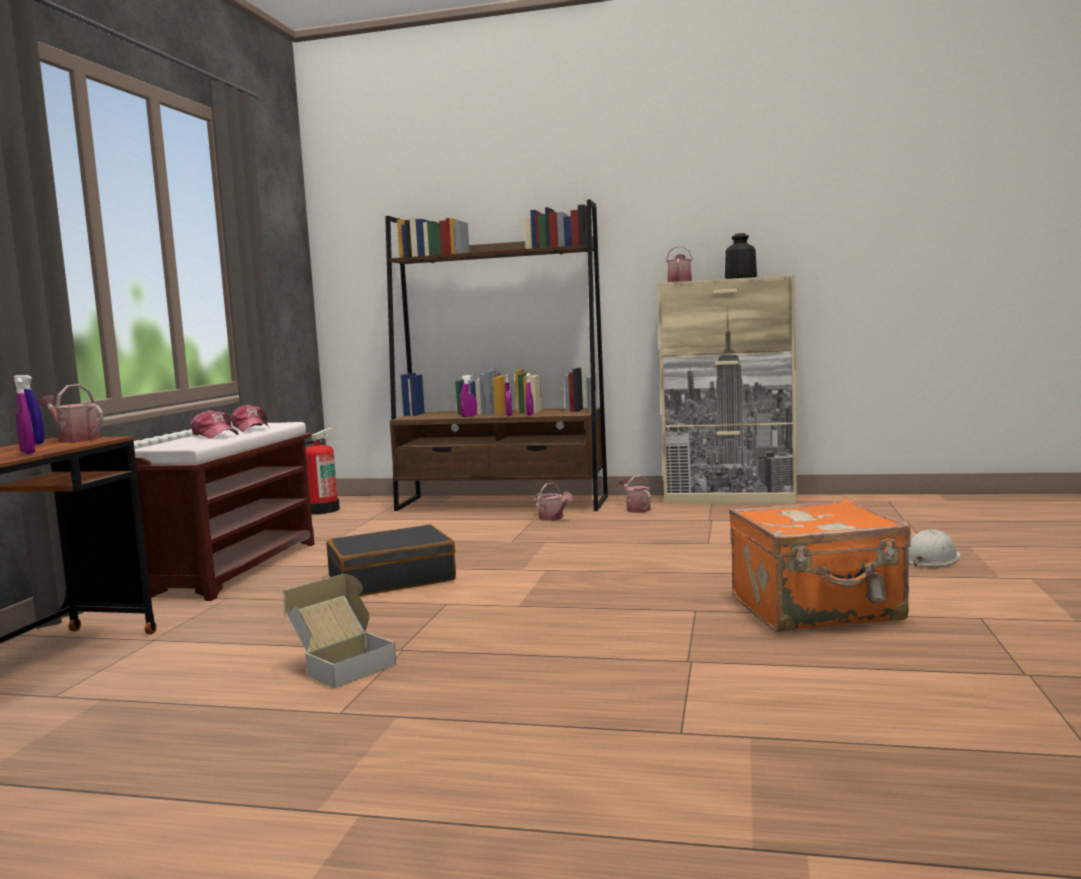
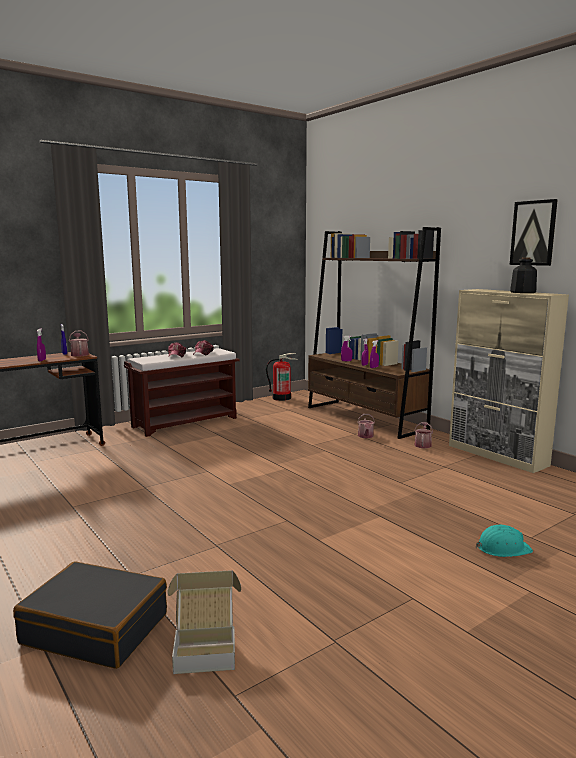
camera: 40 degrees right, 5 degrees up
(341, 665) = (114, 486): cardboard box -> cardboard box (205, 647)
(391, 579) = (219, 449): black suitcase -> black suitcase (96, 628)
(679, 281) = (480, 290): watering can -> none
(733, 205) = (533, 233): none -> picture
(817, 610) = (341, 548): orange suitcase -> none
(932, 559) = (503, 548): white hard hat -> turquoise hard hat

